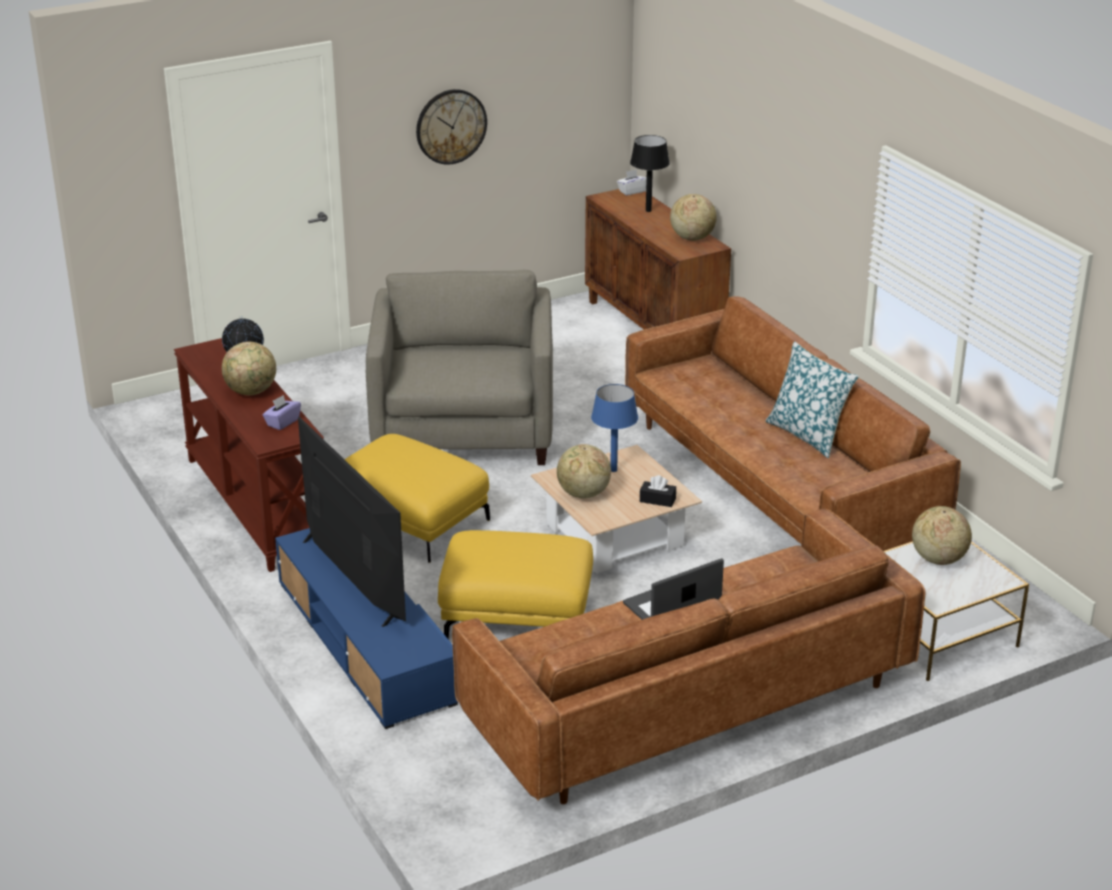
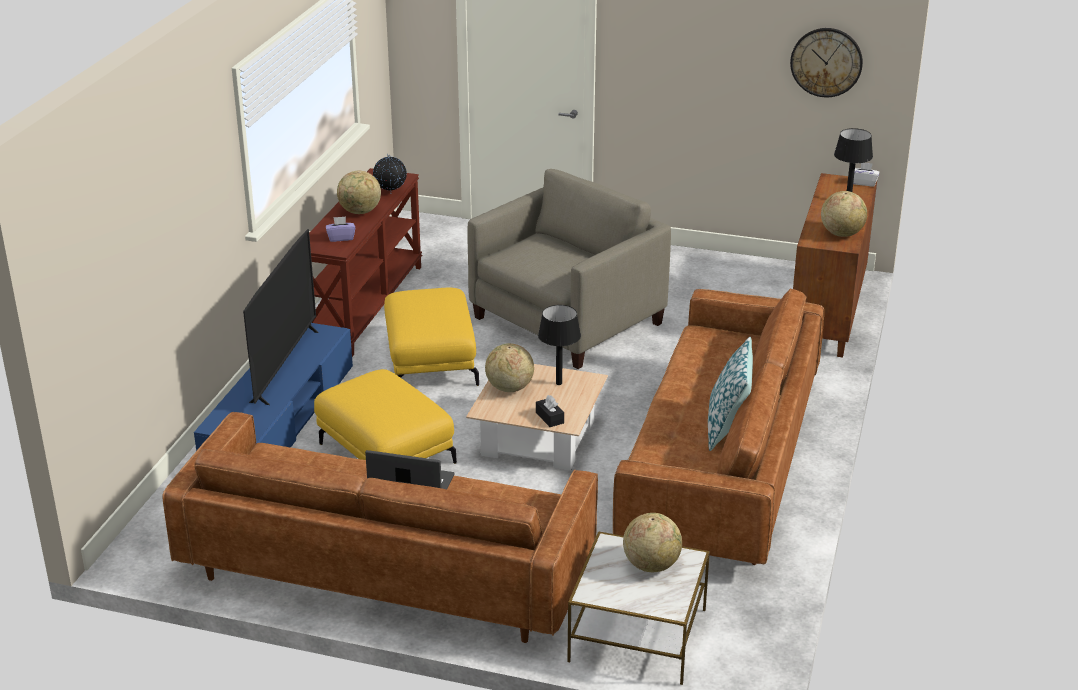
camera: 45 degrees right, 0 degrees up
(451, 126) = (701, 70): wall clock -> wall clock (826, 62)
(613, 470) = (559, 383): blue table lamp -> black table lamp

